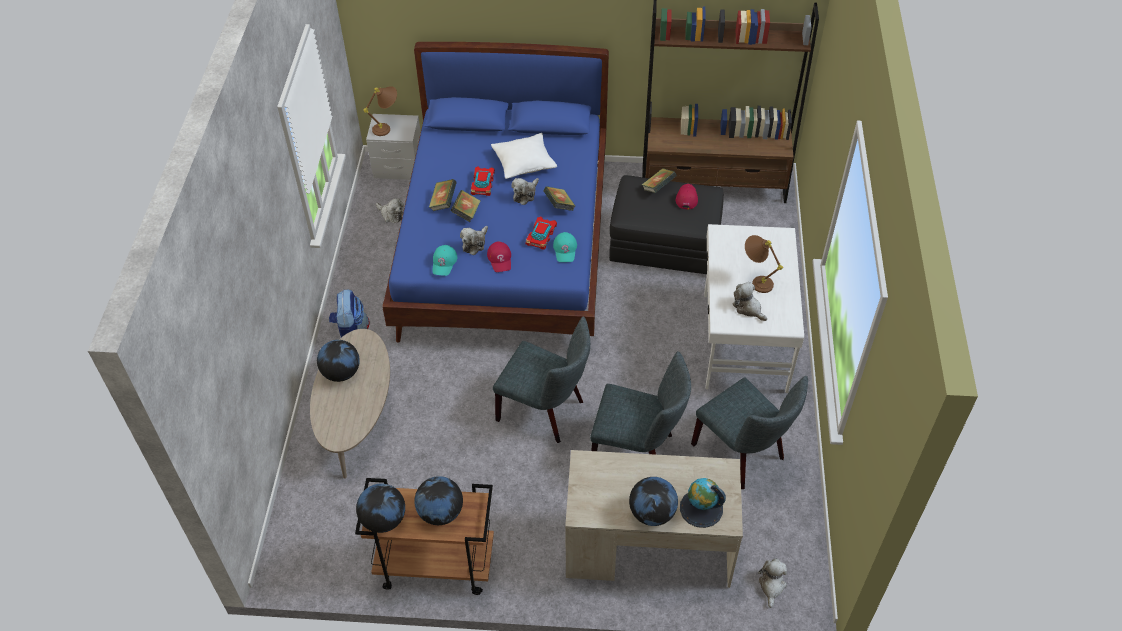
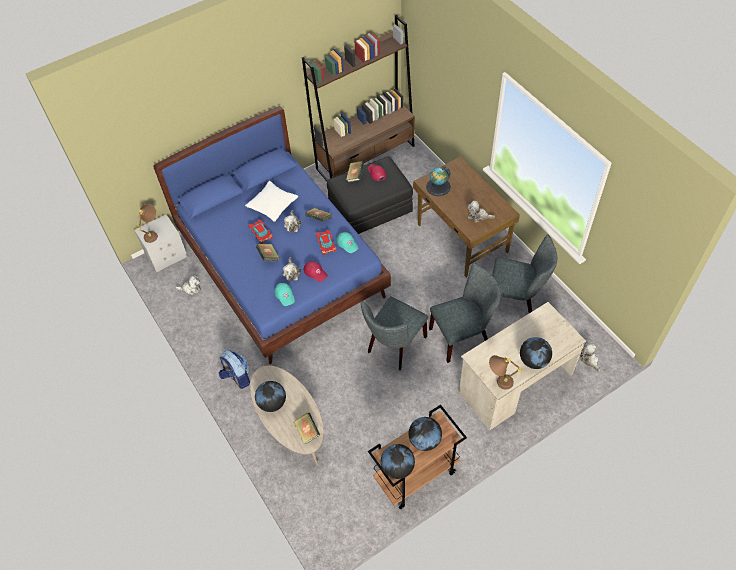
camera: 35 degrees left, 5 degrees up
(443, 202) = (247, 259): book -> book (307, 432)
(545, 411) = (394, 346): grey chair -> grey chair turned 135 degrees clockwise
(701, 508) = (554, 341): globe -> globe (438, 187)
(743, 342) = (462, 239): white desk -> brown desk
(756, 280) = (468, 198): brown table lamp -> brown table lamp (498, 381)

